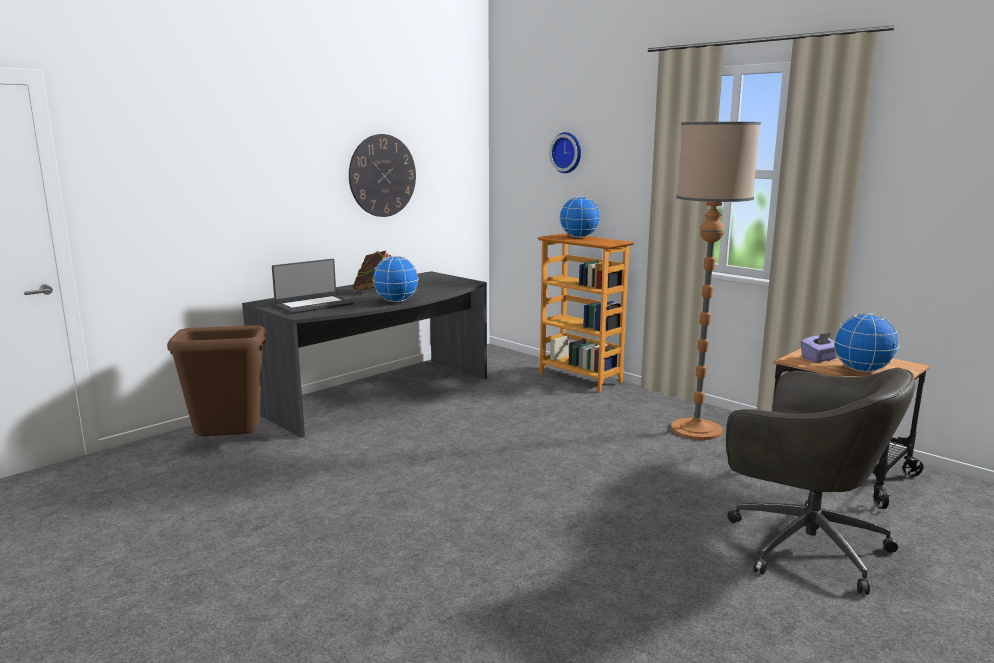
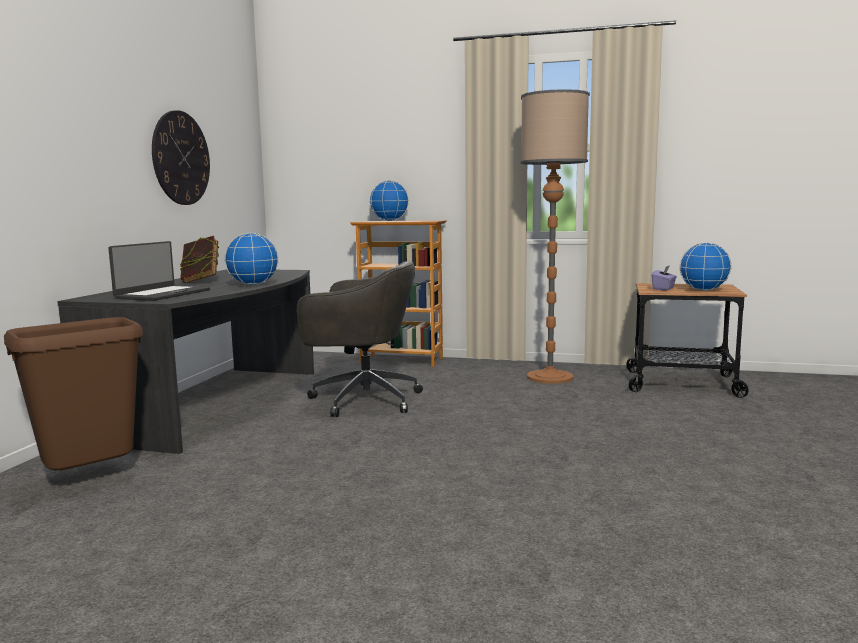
camera: 30 degrees left, 5 degrees down
(567, 152) = (362, 141): wall clock -> none
(802, 544) = (734, 428): grey office chair -> grey office chair (362, 400)

